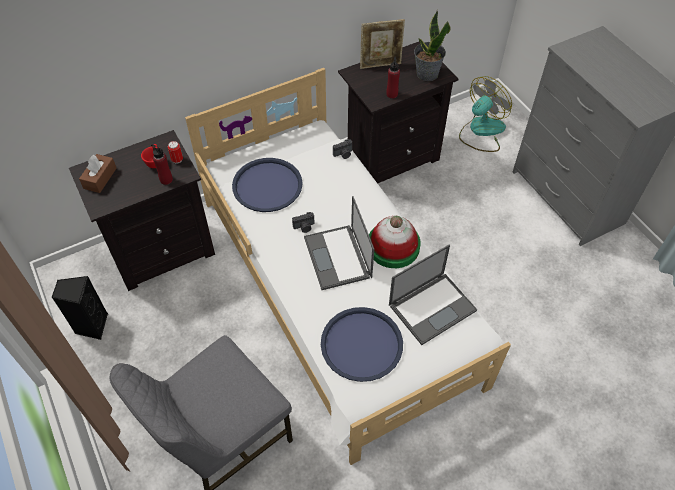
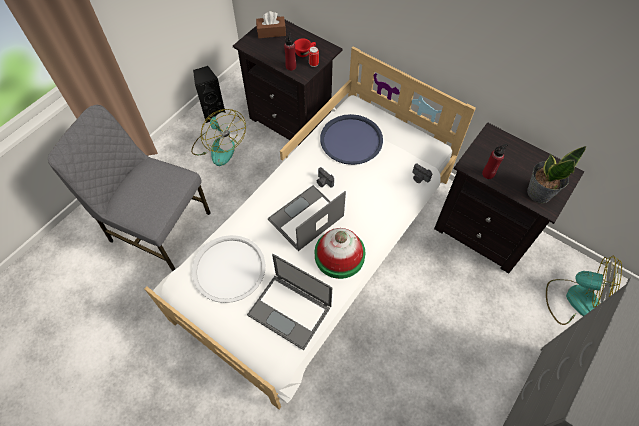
camera: 65 degrees right, 5 degrees up
(147, 337) = (219, 146): none -> fan
(361, 344) = (229, 269): blue tray -> white tray
(380, 64) = (521, 150): picture frame -> none

